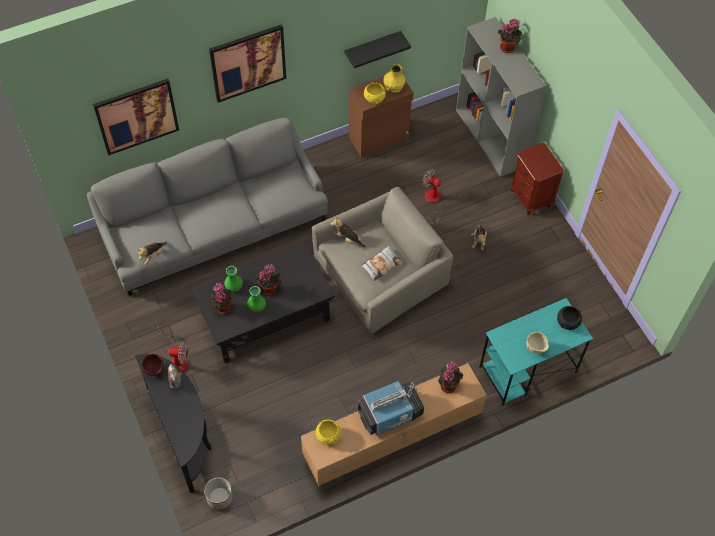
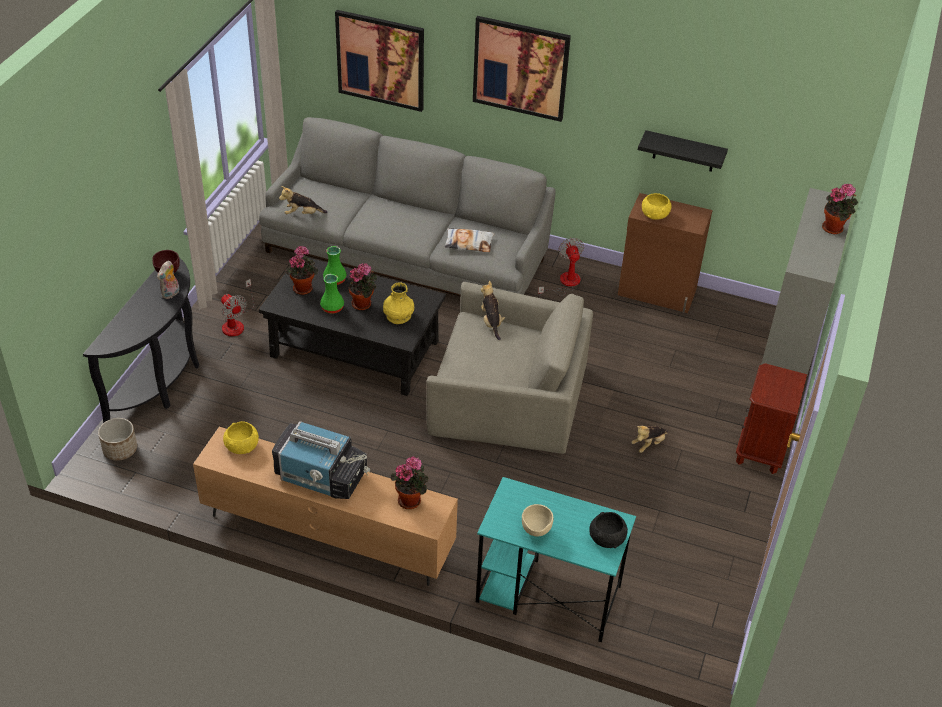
camera: 45 degrees right, 15 degrees down
(381, 264) = (495, 365): pillow -> pillow (469, 243)
(393, 86) = (689, 218): yellow vase -> yellow vase (398, 315)
(433, 201) = (644, 378): fan -> fan (564, 283)

